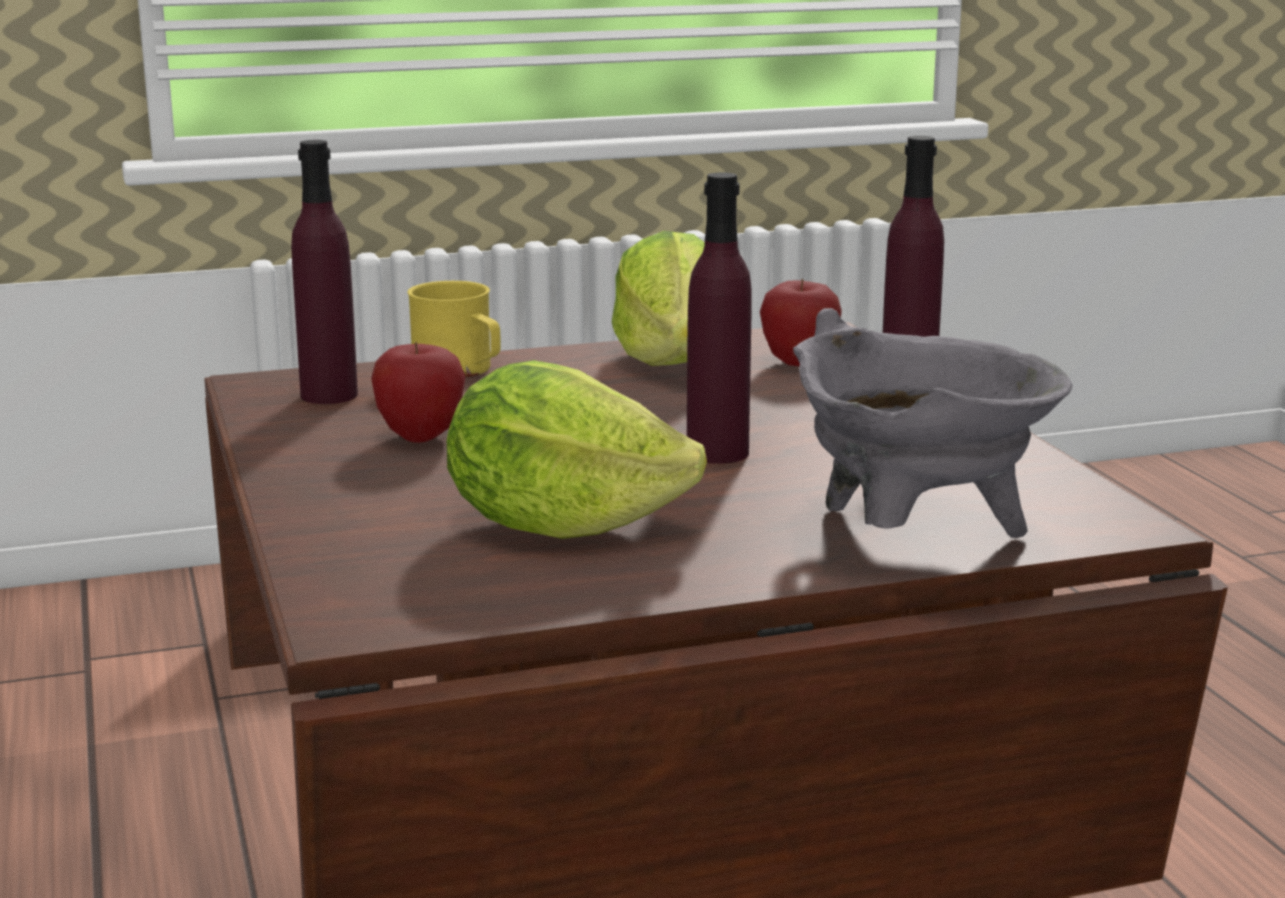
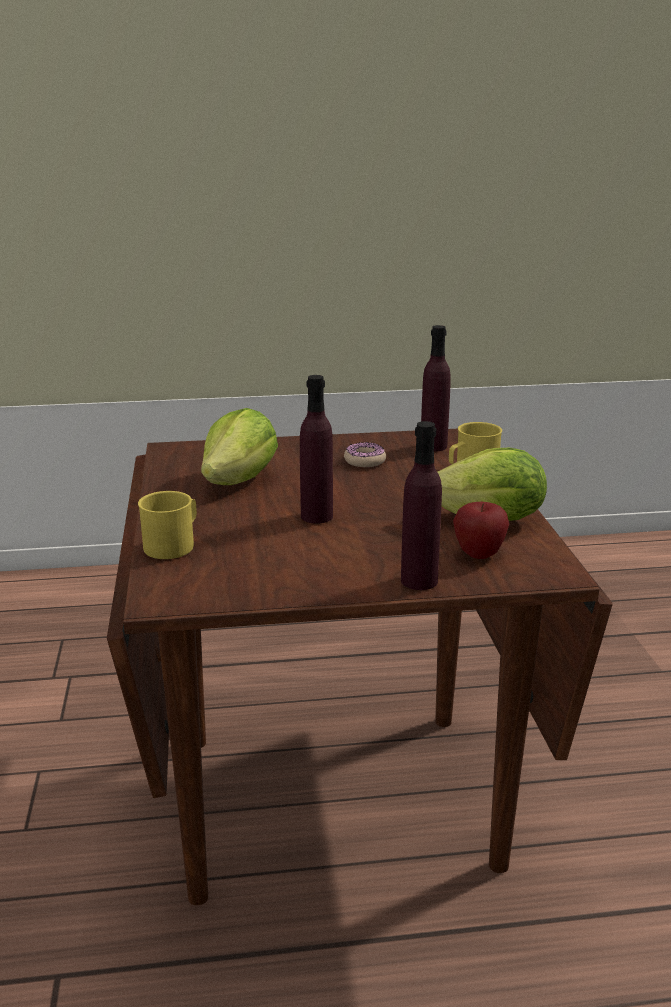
camera: 100 degrees right, 5 degrees up
(420, 437) = (365, 461): apple -> donut
(915, 540) = (174, 544): grey cooking pot -> yellow mug

